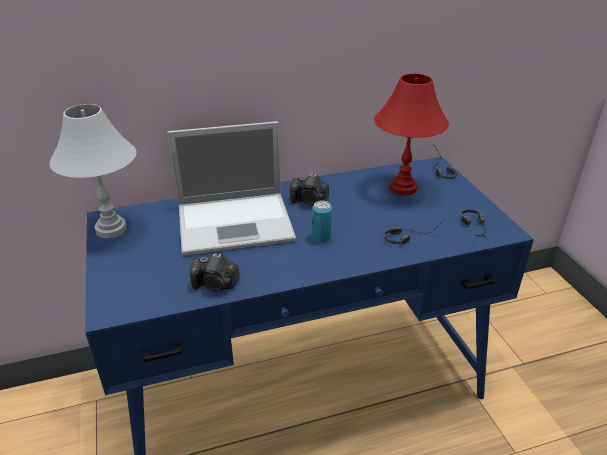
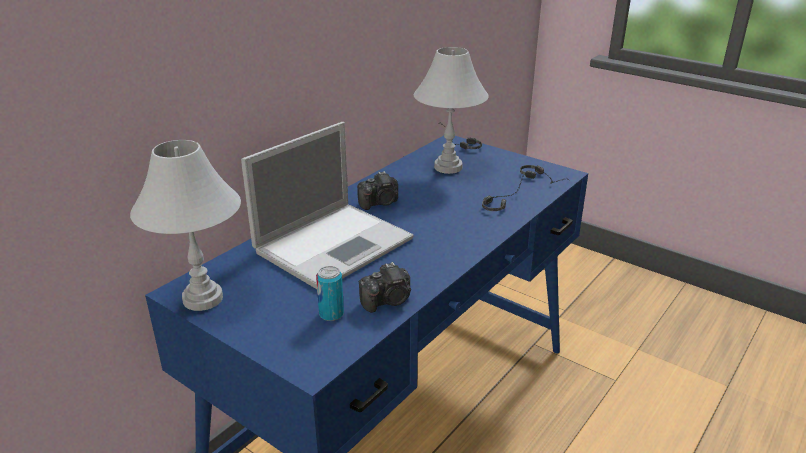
camera: 35 degrees left, 5 degrees down
(321, 237) = (431, 228): can -> can (331, 314)
(403, 188) = (448, 167): red table lamp -> white table lamp

